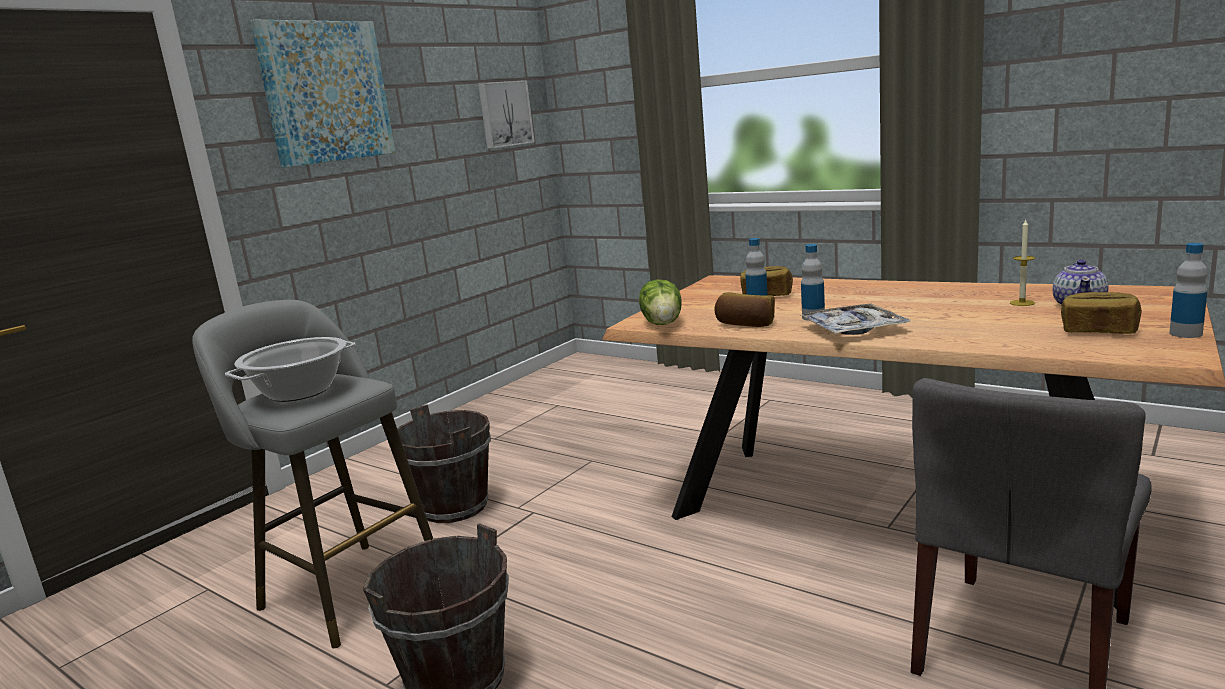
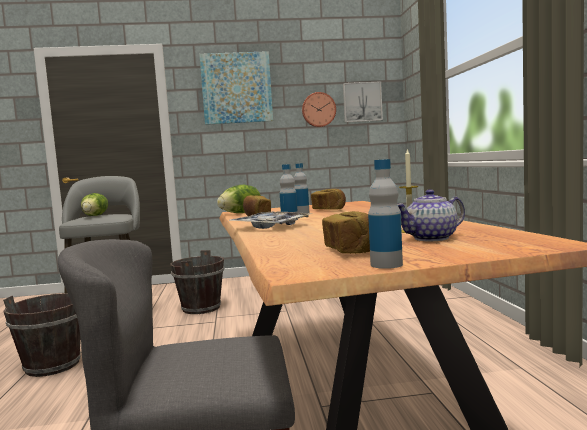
camera: 45 degrees right, 10 degrees down
(300, 391) = (95, 215): cooking pot -> lettuce
(452, 129) = (318, 110): none -> wall clock

